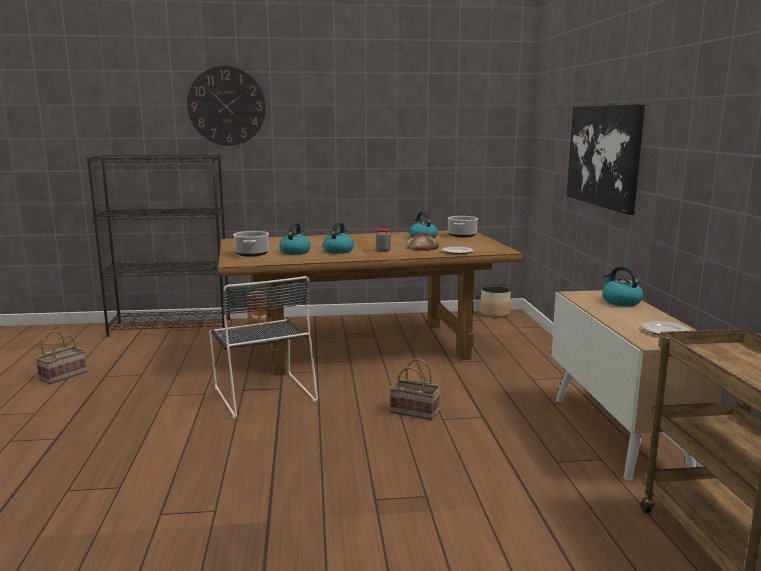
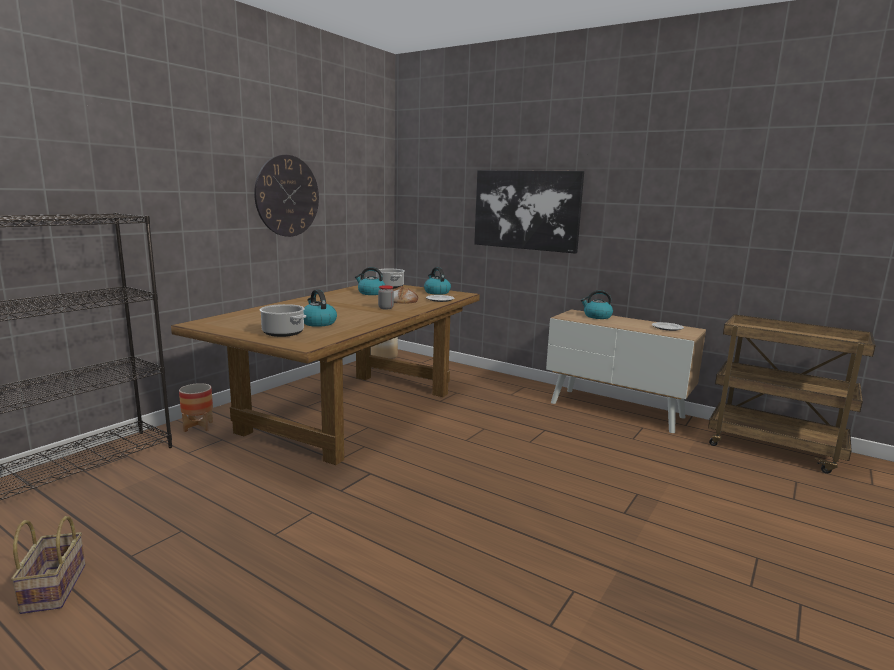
camera: 50 degrees left, 0 degrees up
(226, 106) = (120, 147): wall clock -> wall clock (287, 196)
(263, 393) = (367, 484): black chair -> none
(338, 251) = (352, 315): kettle -> kettle (436, 292)
(416, 411) = (504, 444): basket -> none

